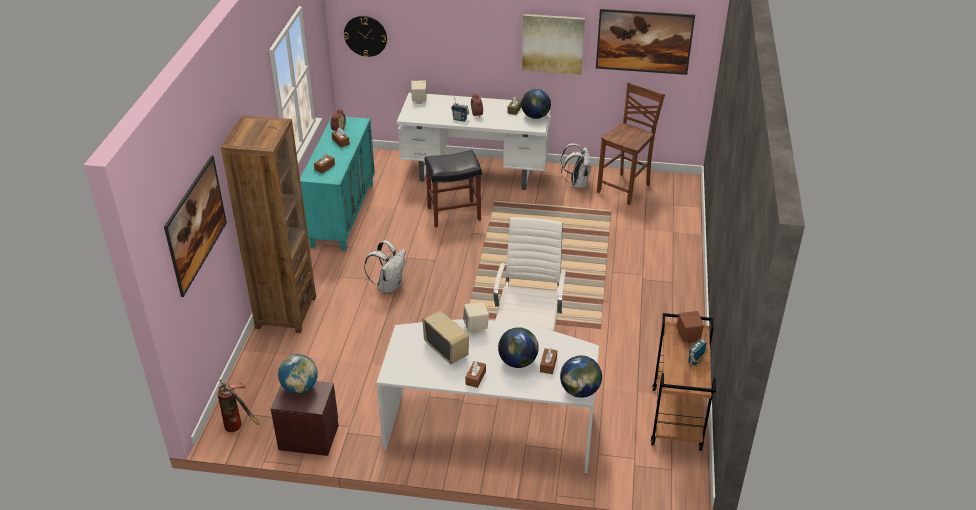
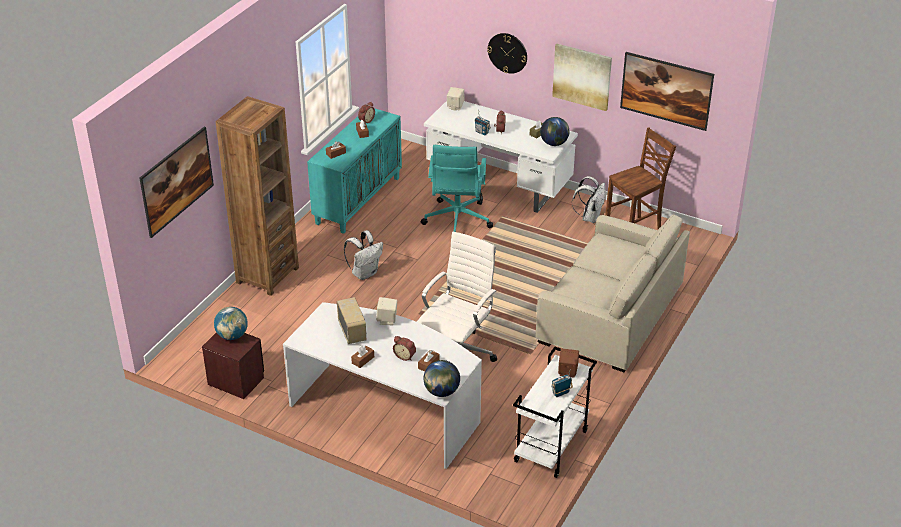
camera: 20 degrees right, 0 degrees up
(240, 426) = (187, 358): fire extinguisher -> none
(365, 36) = (417, 37): wall clock -> wall clock (507, 53)
(453, 214) = (457, 221): black stool -> turquoise office chair
(518, 362) = (405, 356): globe -> alarm clock
(651, 270) = (611, 313): none -> beige sofa
(677, 419) = (551, 447): brown cart -> white cart

